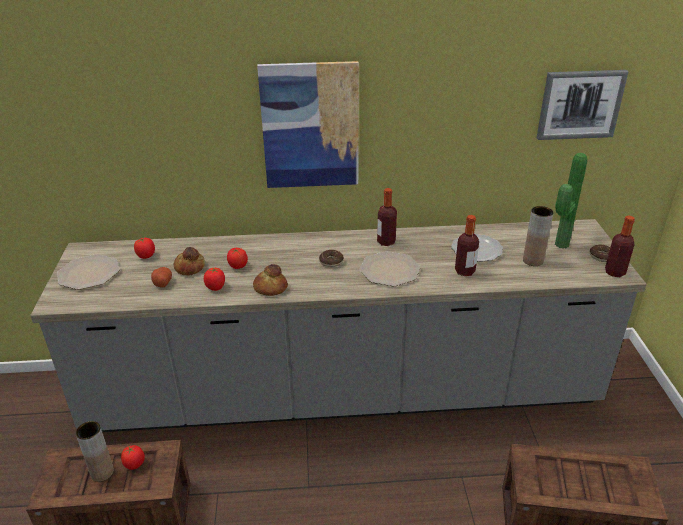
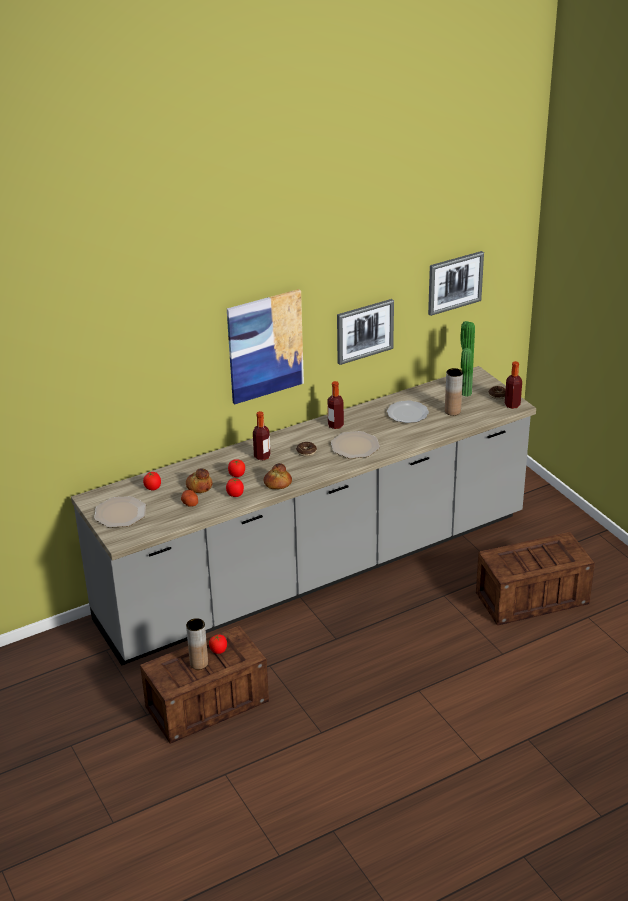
camera: 25 degrees left, 0 degrees up
(446, 138) = (364, 331): none -> picture
(464, 271) = (409, 432): bottle -> bottle (262, 456)

